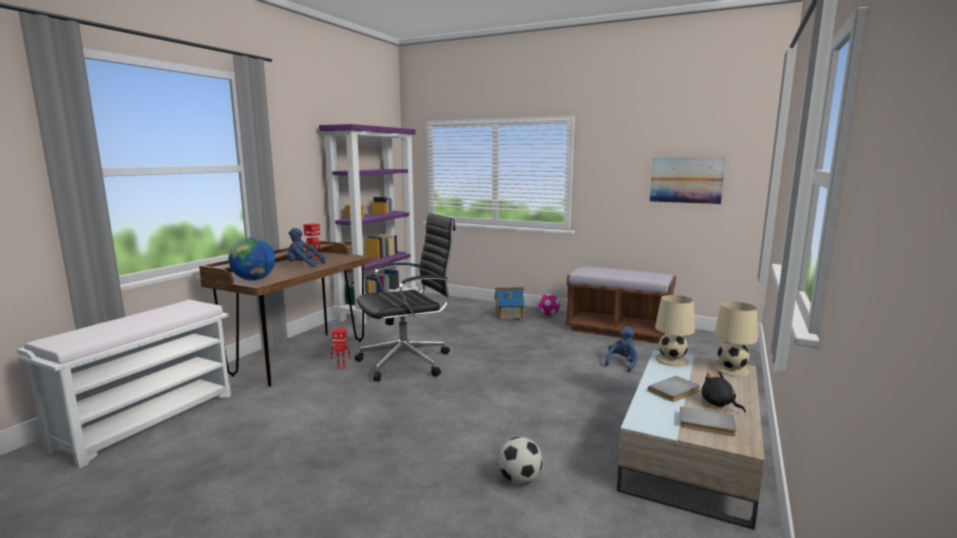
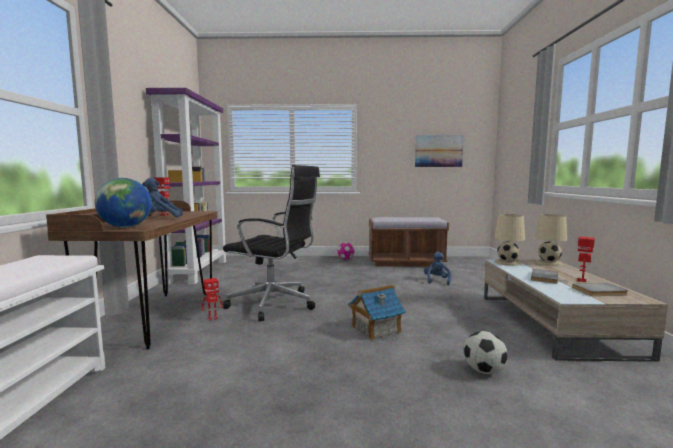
camera: 25 degrees left, 5 degrees down
(408, 362) = (274, 304): black office chair -> black office chair turned 75 degrees clockwise
(508, 315) = (317, 262): toy house -> toy house (375, 329)
(719, 404) = (582, 280): black plush toy -> toy robot

